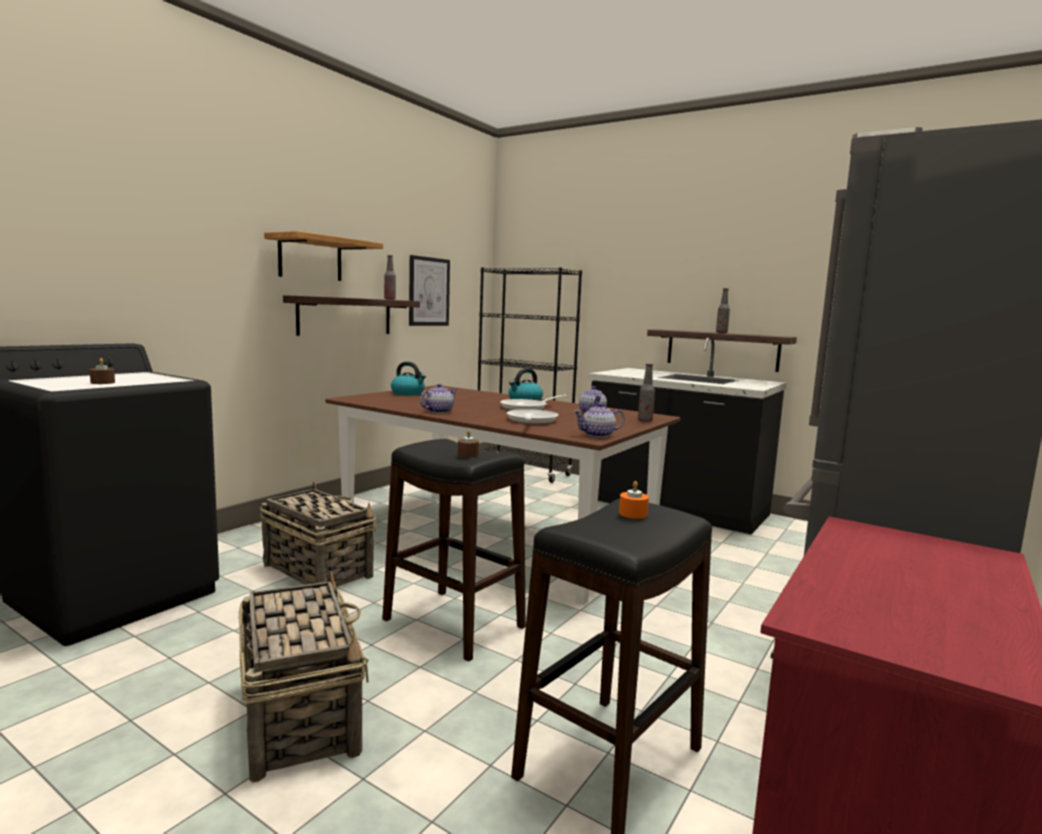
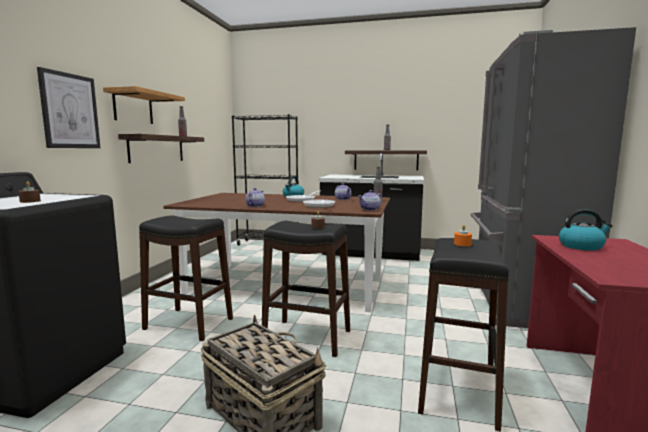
camera: 20 degrees left, 0 degrees up
(317, 570) = (188, 324): basket -> black stool
(408, 393) = (213, 198): kettle -> kettle (581, 246)
(429, 291) = (202, 131): picture -> picture (70, 111)

